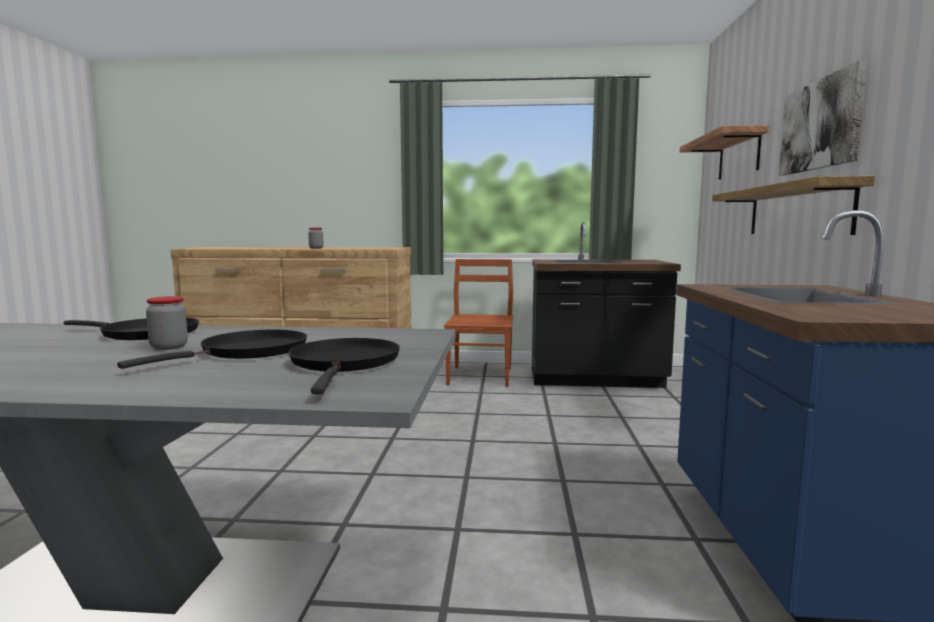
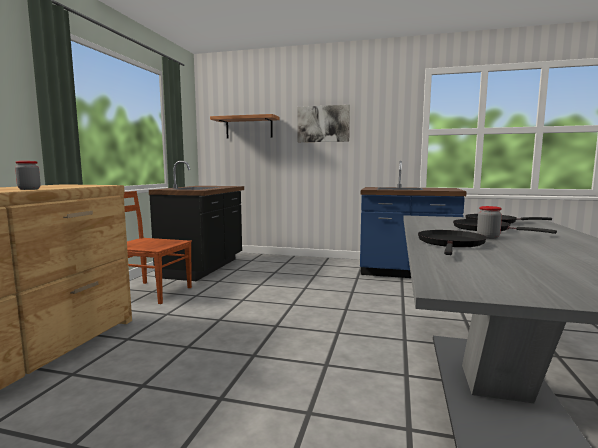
camera: 80 degrees left, 0 degrees up
(797, 210) = (310, 158): shelf -> none

